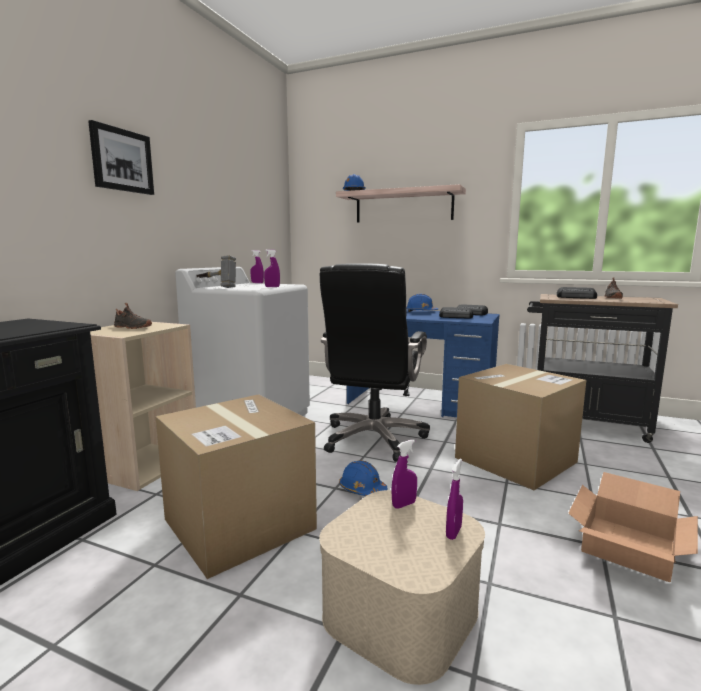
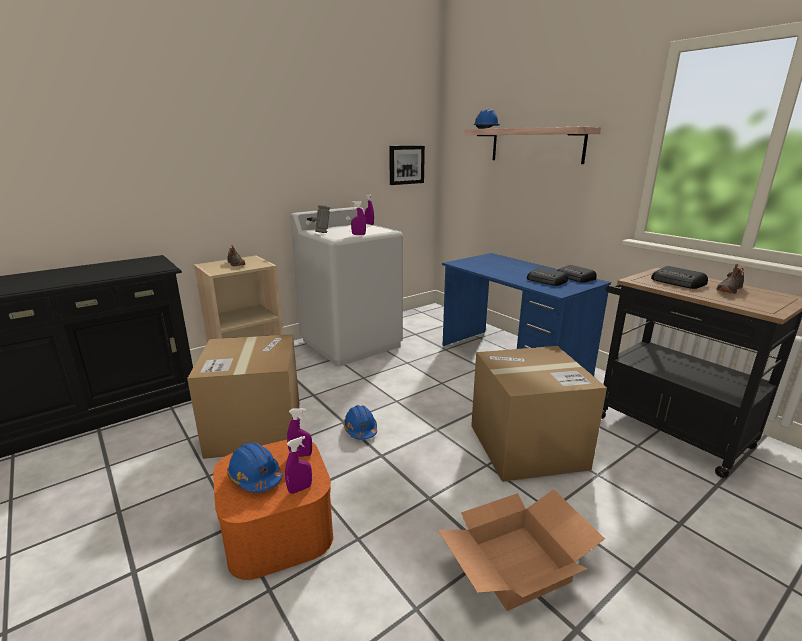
camera: 30 degrees right, 10 degrees up
(122, 160) = (241, 127): picture -> picture (406, 165)
(373, 438) = (424, 386): black office chair -> none
(400, 612) = (277, 529): beige storage box -> orange storage box
(421, 312) = (526, 267): blue hard hat -> blue hard hat (255, 477)

